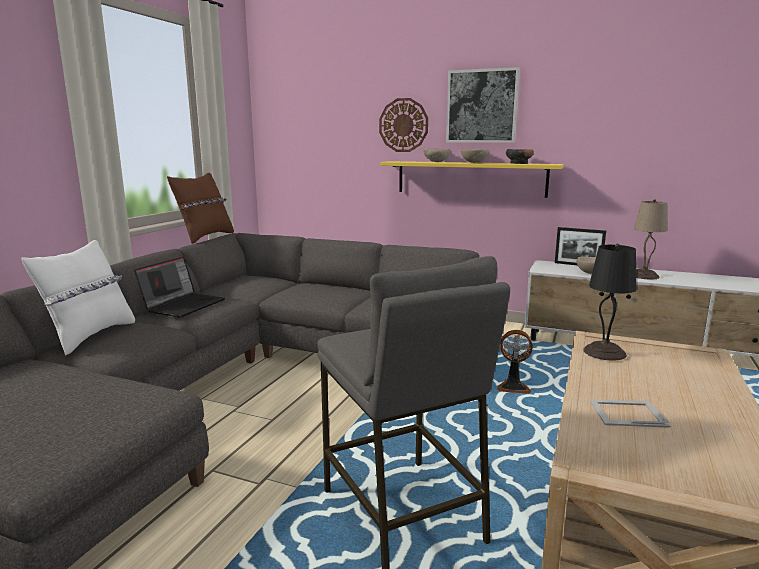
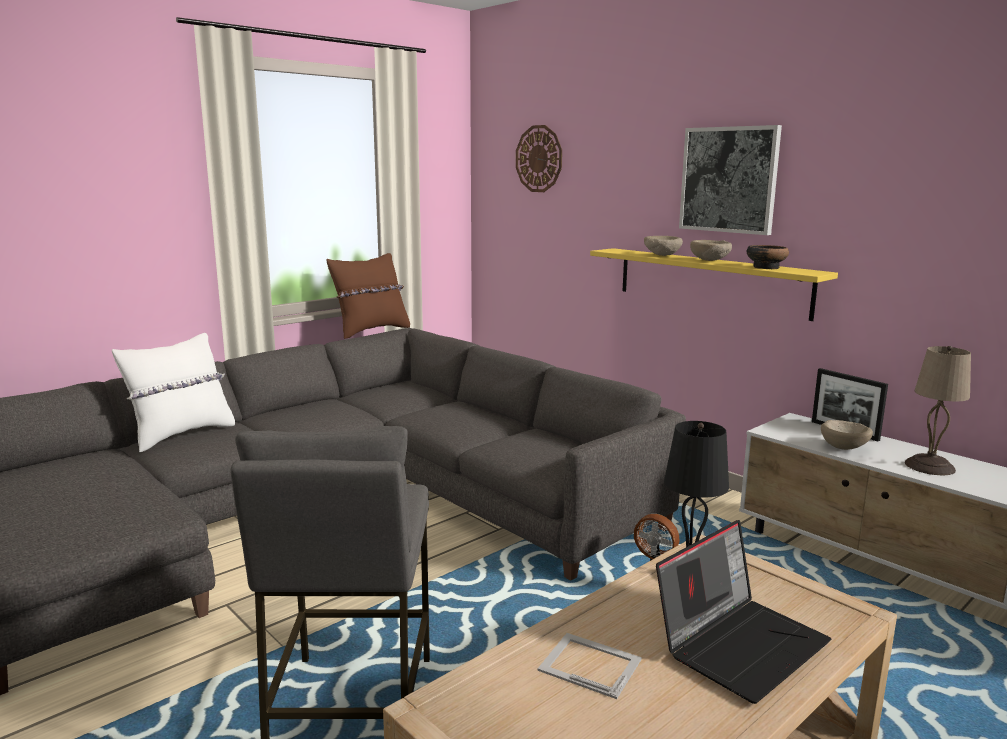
camera: 25 degrees right, 0 degrees up
(184, 305) = (299, 412): laptop -> laptop (740, 643)
(403, 125) = (631, 201): wall clock -> wall clock (539, 159)

